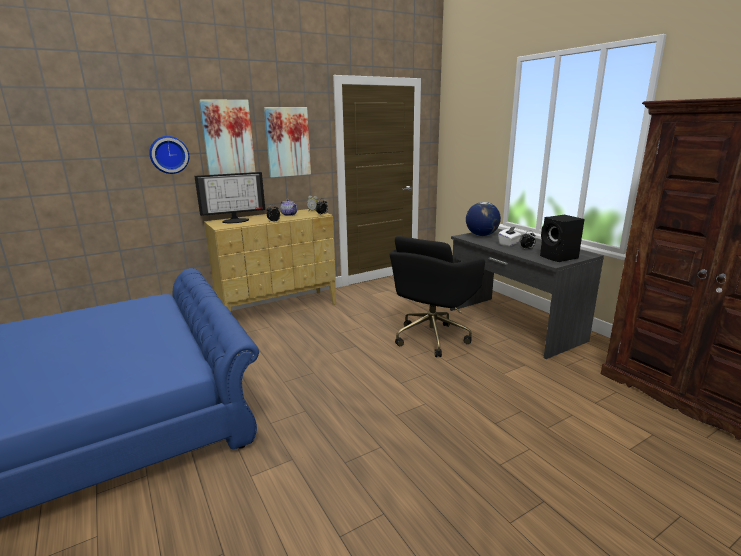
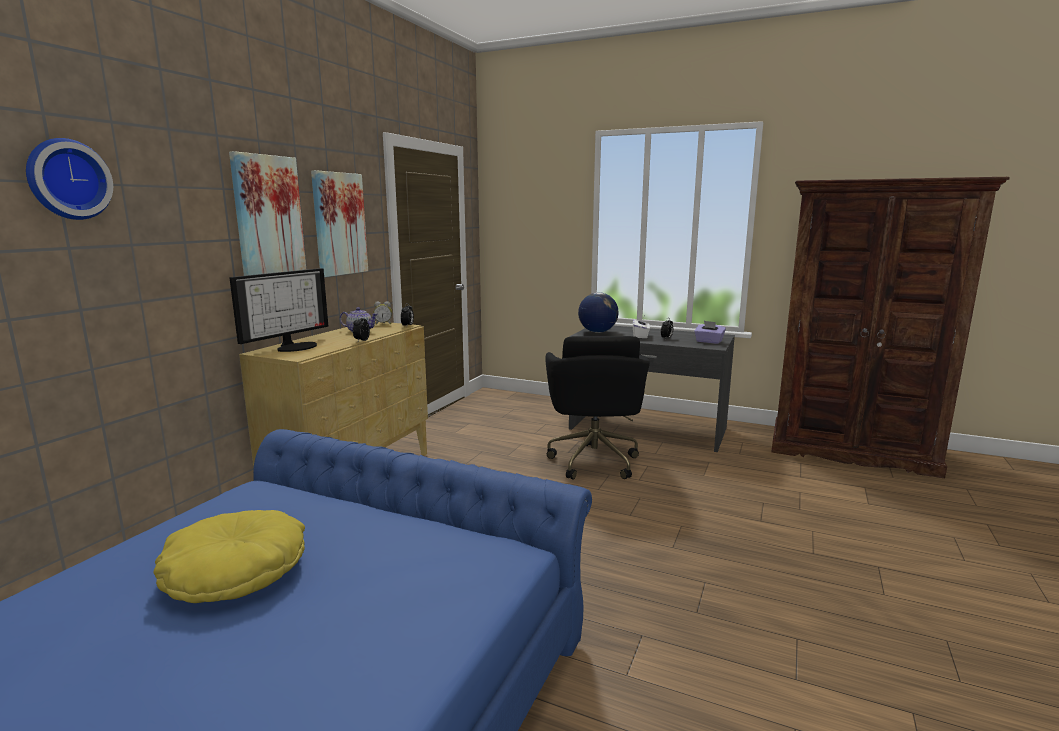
camera: 35 degrees left, 5 degrees down
(83, 336) = (233, 574): none -> yellow pillow
(169, 154) = (186, 242): wall clock -> wall clock (67, 179)
(559, 257) = (708, 341): black speaker -> purple tissue box

